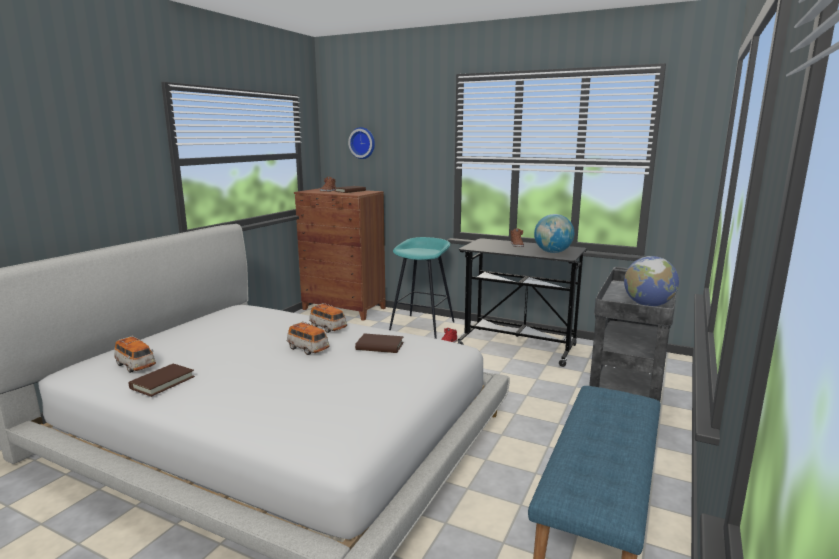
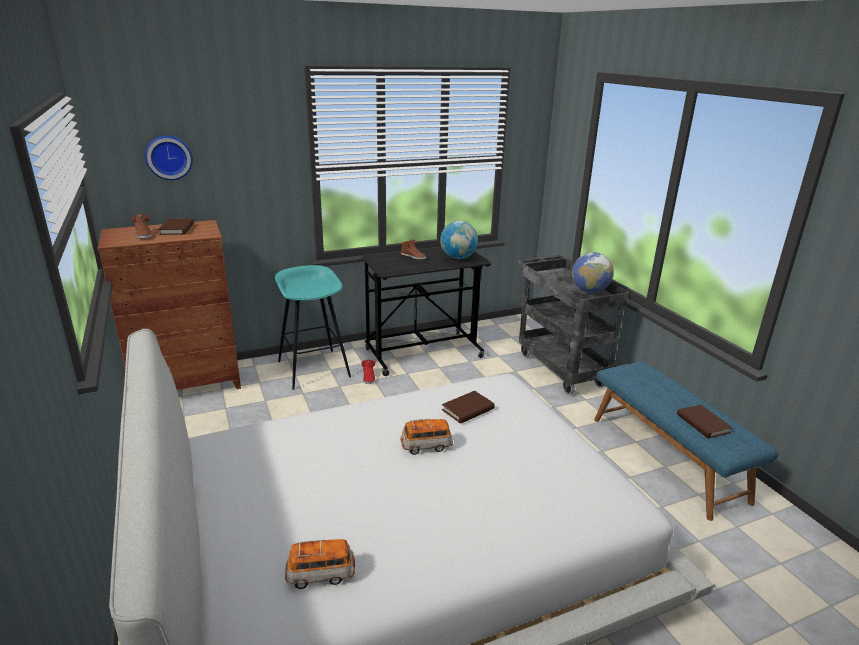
camera: 50 degrees left, 10 degrees up
(162, 382) = (400, 565): brown book -> brown book (703, 423)
(328, 328) = (385, 415): toy car -> none

